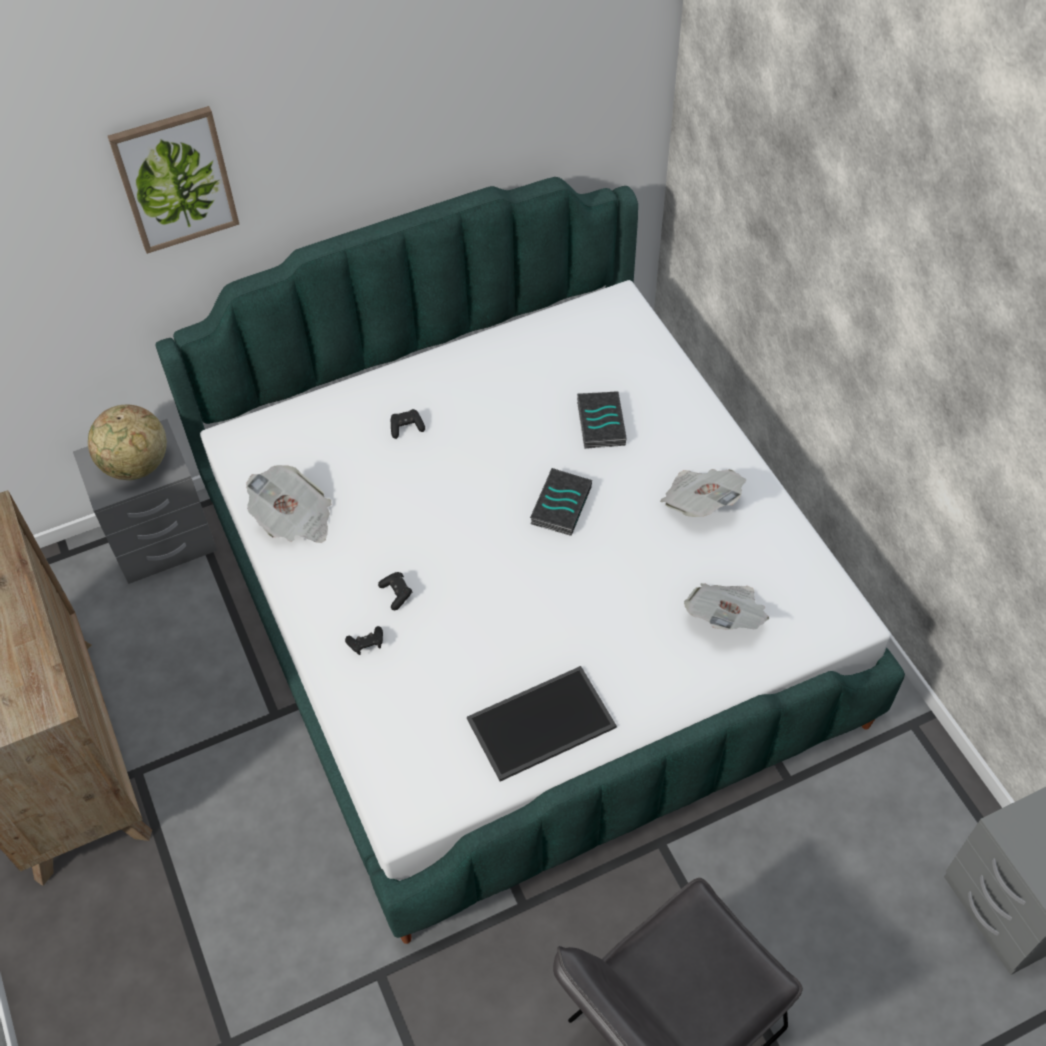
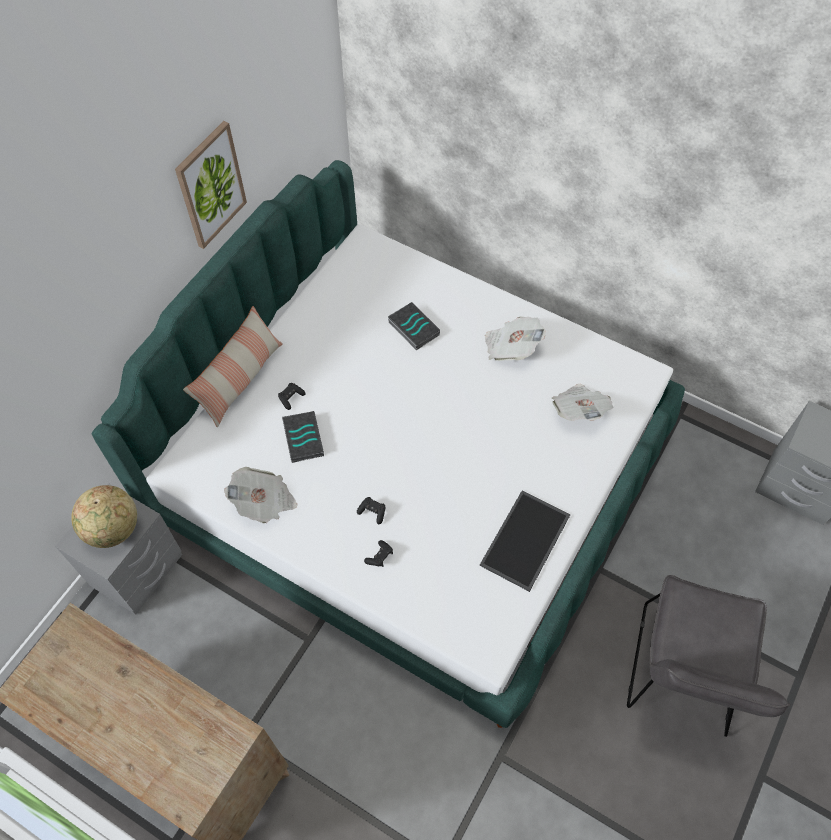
camera: 35 degrees left, 5 degrees up
(175, 179) = (73, 303): picture -> picture (210, 185)
(369, 381) = (240, 379): none -> pillow
(560, 504) = (429, 395): book -> book (302, 438)

